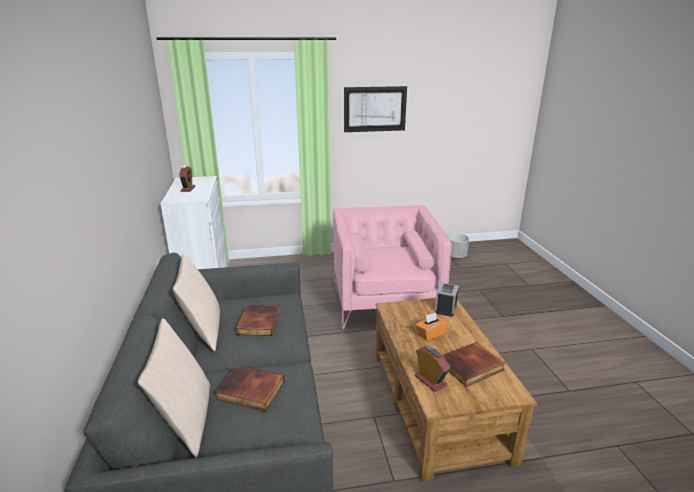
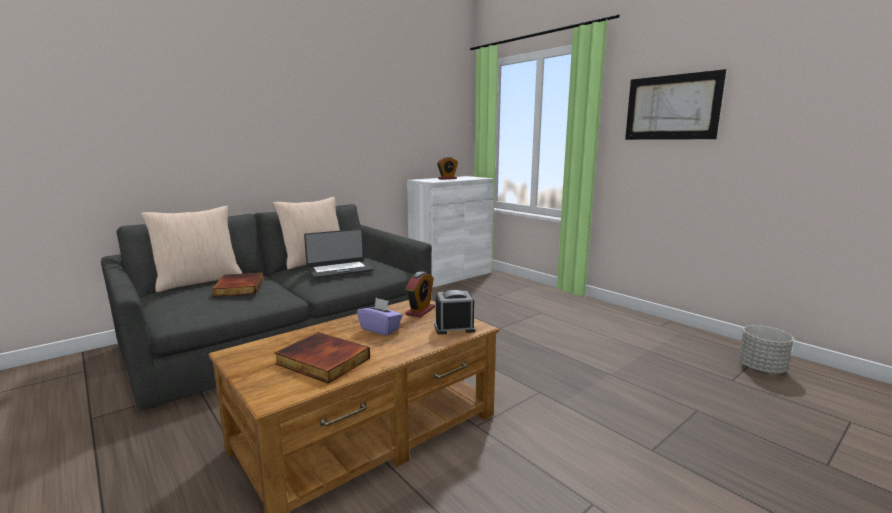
camera: 60 degrees right, 10 degrees down
(258, 322) = (340, 270): book -> laptop
(384, 300) = (542, 348): pink armchair -> none
(430, 334) = (380, 329): orange tissue box -> purple tissue box
(430, 381) = (278, 343): alarm clock -> alarm clock (420, 311)

